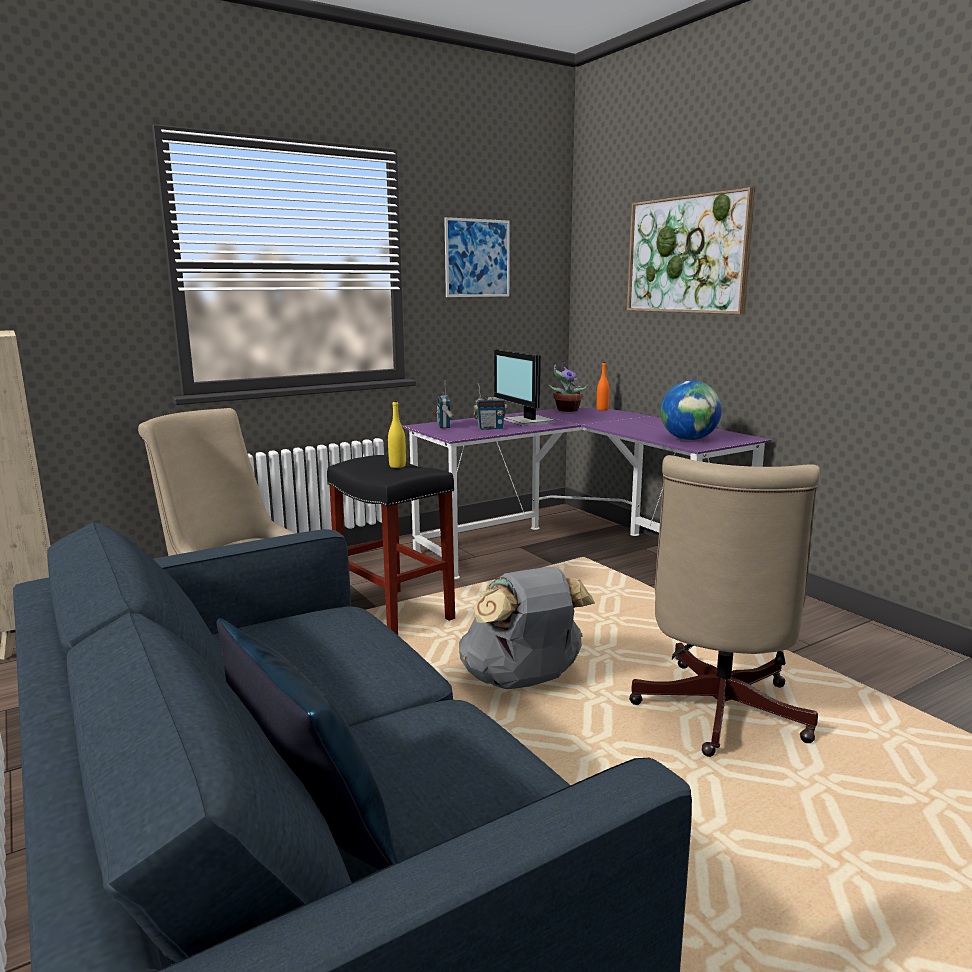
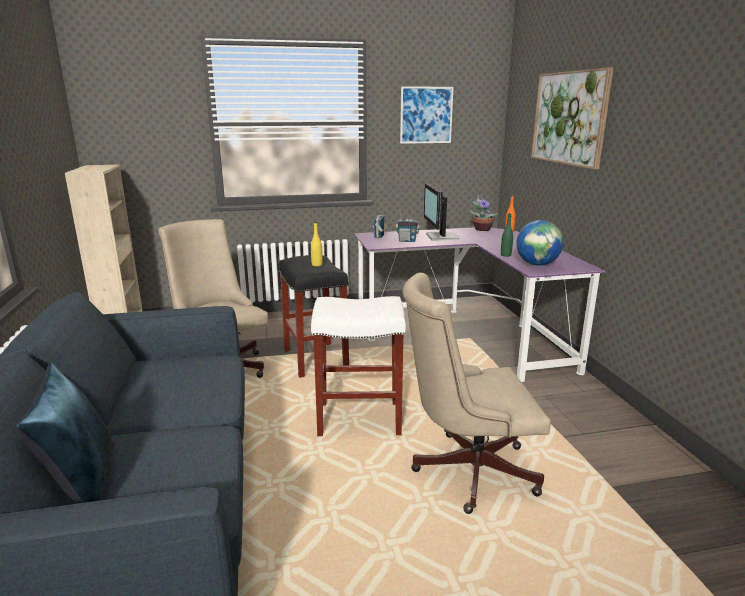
camera: 20 degrees right, 5 degrees up
(523, 681) = (358, 419): grey backpack -> white stool
(637, 433) = (505, 255): none -> green bottle
(717, 715) = (466, 470): beige office chair -> beige office chair turned 45 degrees clockwise

